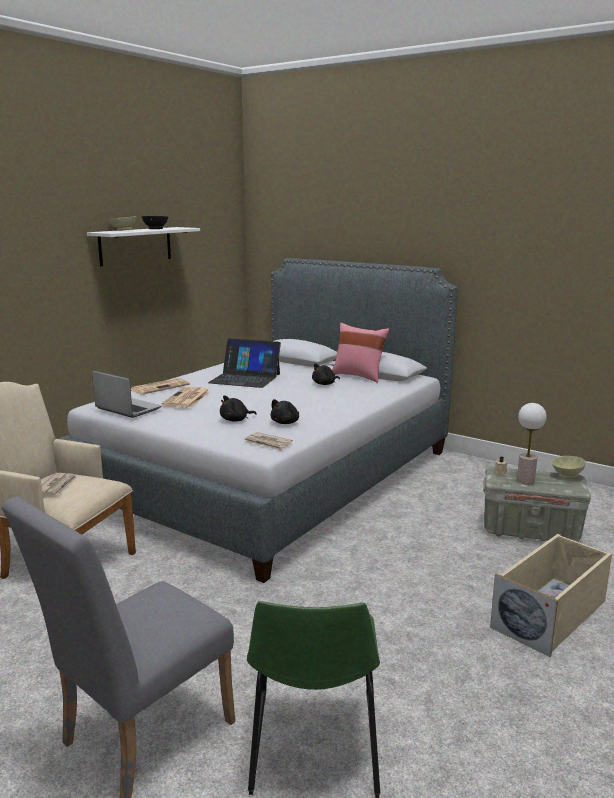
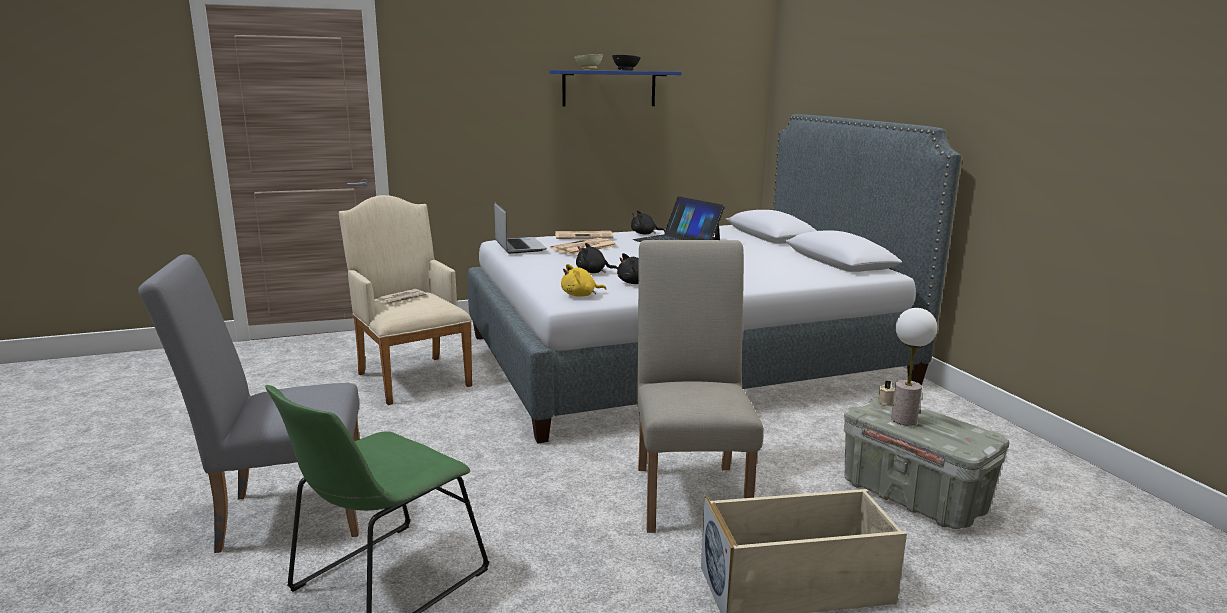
camera: 35 degrees right, 0 degrees up
(135, 246) = (609, 88): white shelf -> blue shelf
(268, 443) = (580, 295): newspaper -> yellow plush toy
(325, 384) = (752, 260): black plush toy -> black plush toy (645, 234)
(359, 376) = (808, 259): pink pillow -> none
(414, 577) = (690, 491): none -> beige chair
(566, 475) = (978, 430): beige bowl -> none

